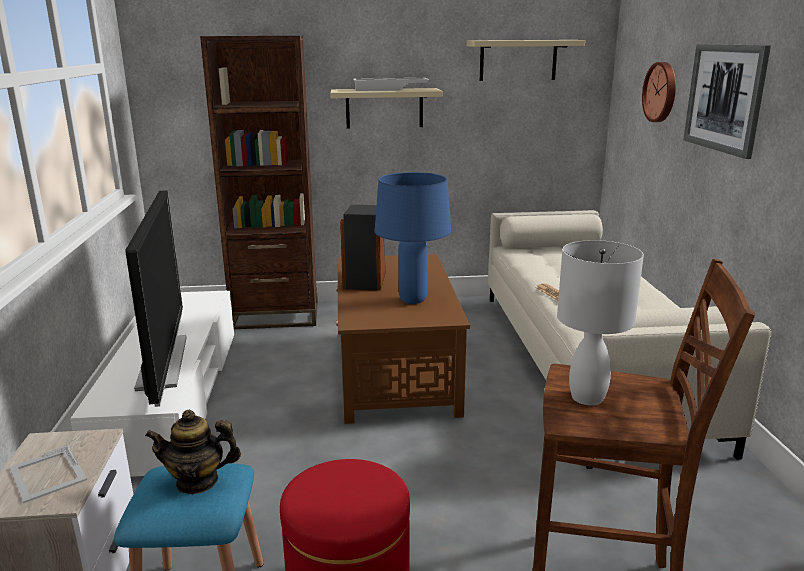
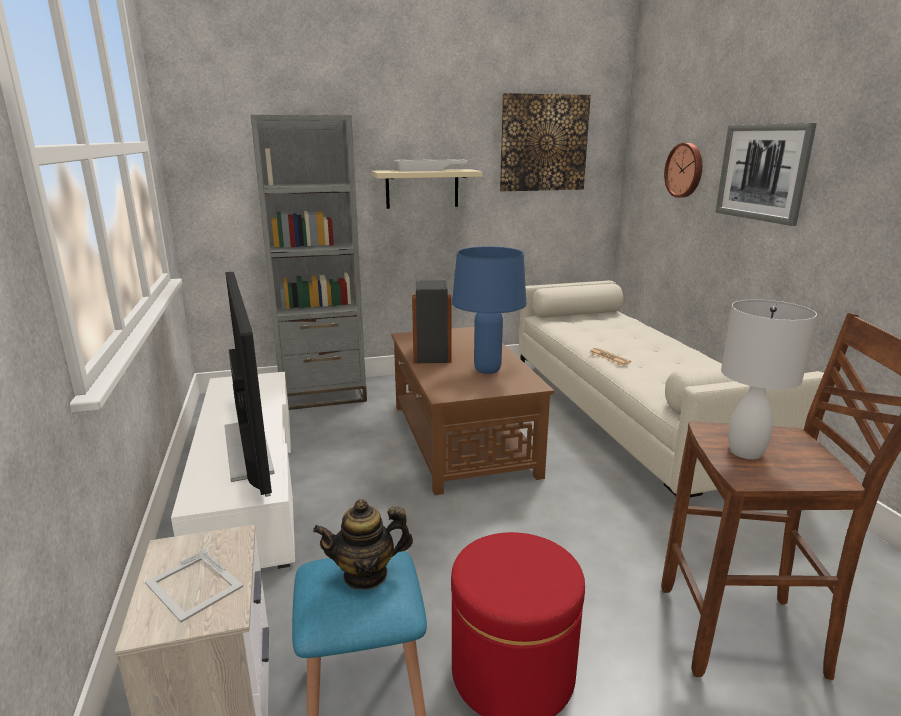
camera: 10 degrees left, 0 degrees up
(275, 316) = (323, 394): brown bookcase -> grey bookcase
(518, 60) = (543, 143): beige shelf -> picture

